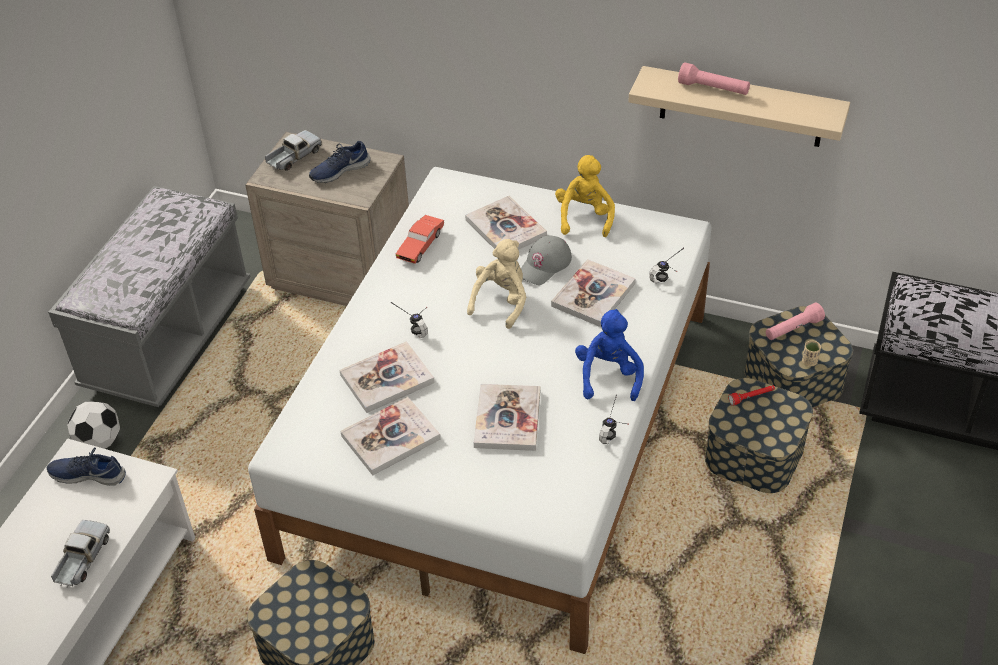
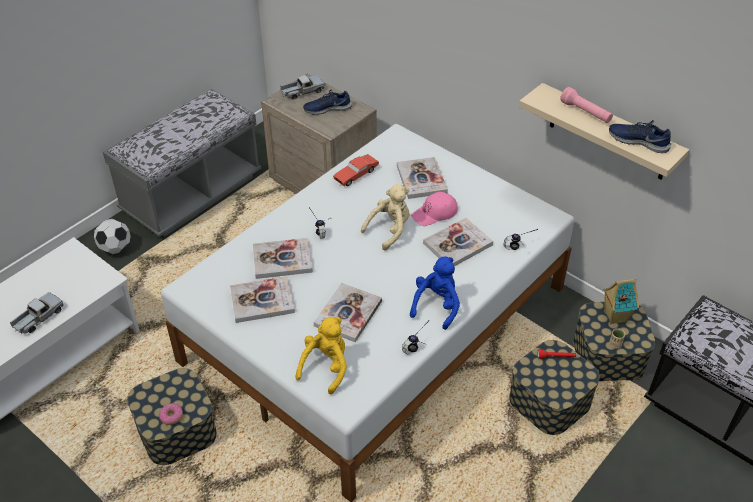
camera: 20 degrees right, 0 degrees up
(88, 474) = (72, 264): blue shoe -> blue shoe (638, 141)
(322, 626) = (171, 416): none -> donut
(545, 265) = (434, 213): grey cap -> pink cap
(584, 217) = (482, 187): yellow plush toy -> yellow plush toy (326, 367)
(792, 329) = (614, 316): pink flashlight -> toy house

